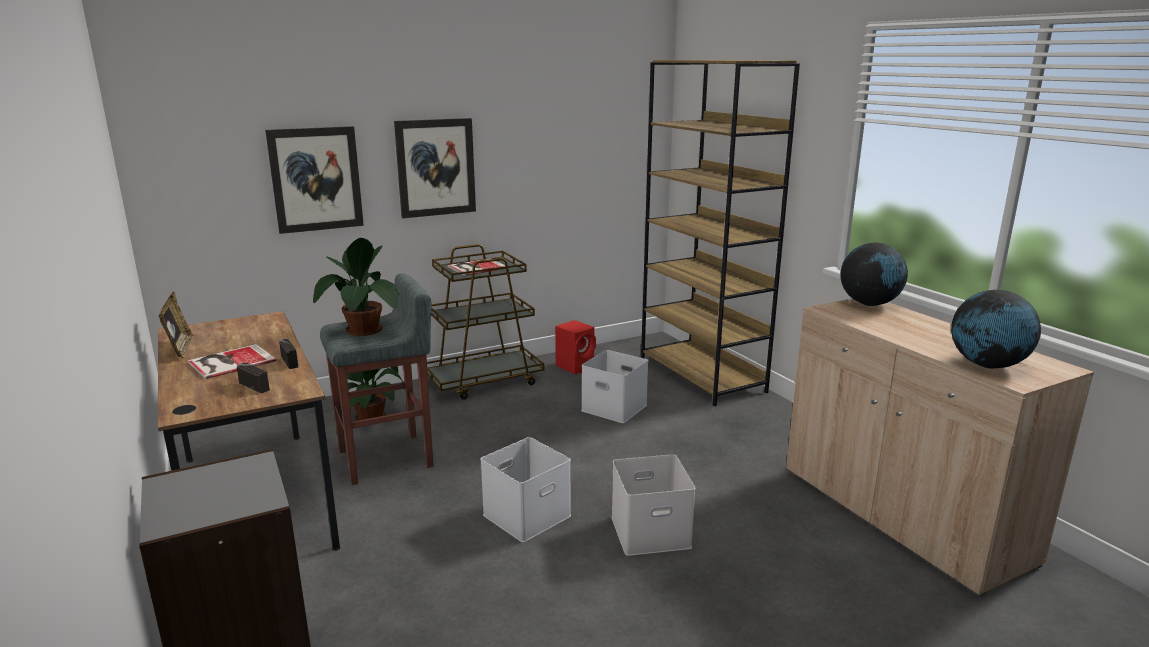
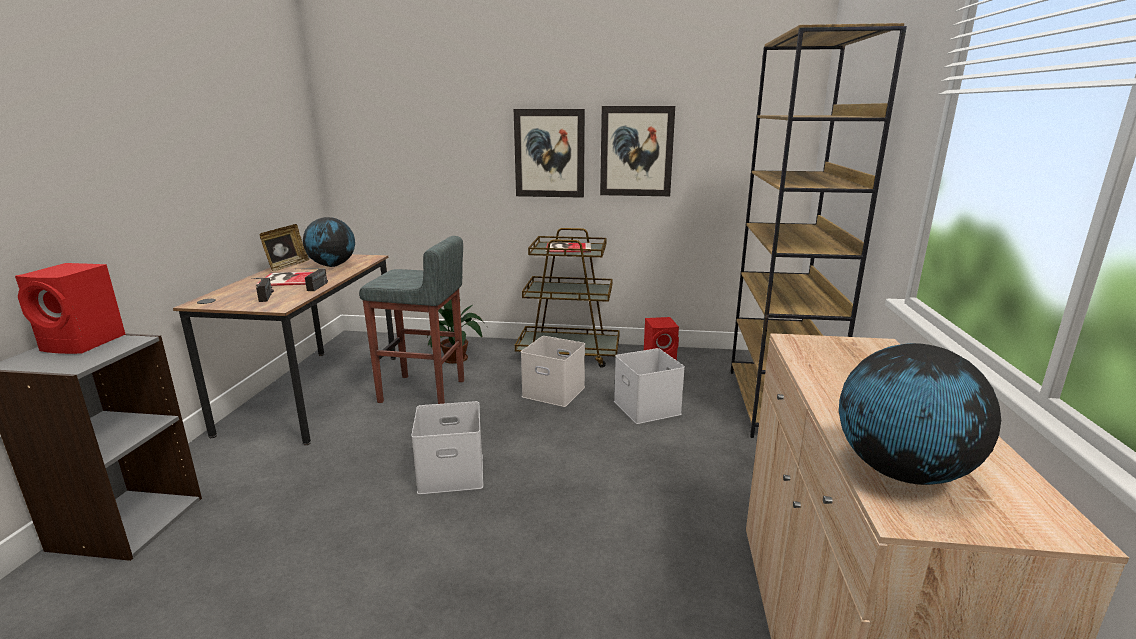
camera: 35 degrees right, 0 degrees up
(202, 482) = (85, 343): none -> red speaker
(316, 179) = (448, 155): picture -> picture (636, 151)
(363, 331) = (404, 277): potted plant -> none
(651, 531) = (527, 533): white storage box -> white storage box (555, 391)
(869, 304) = (873, 348): globe -> globe (333, 265)

